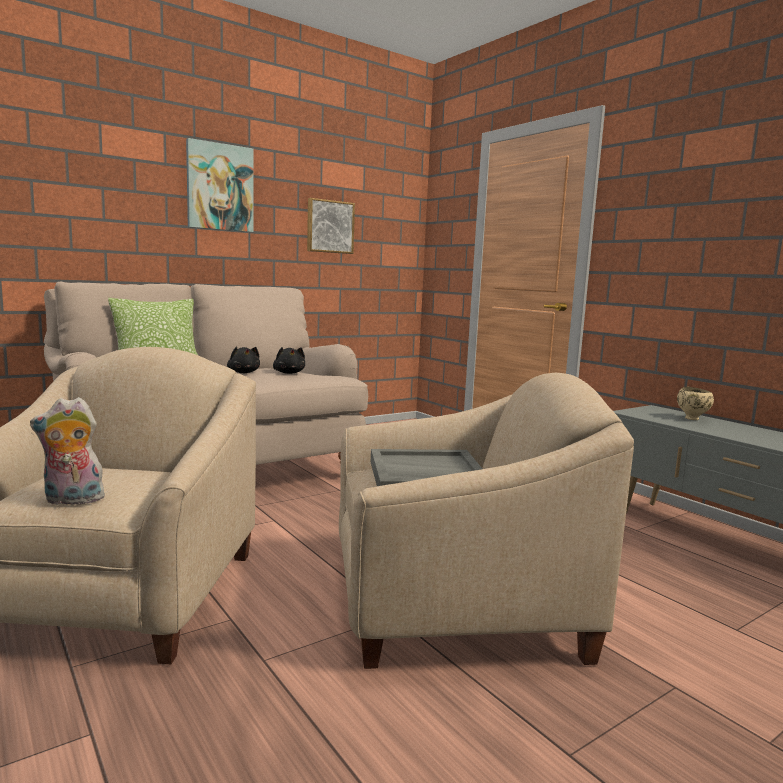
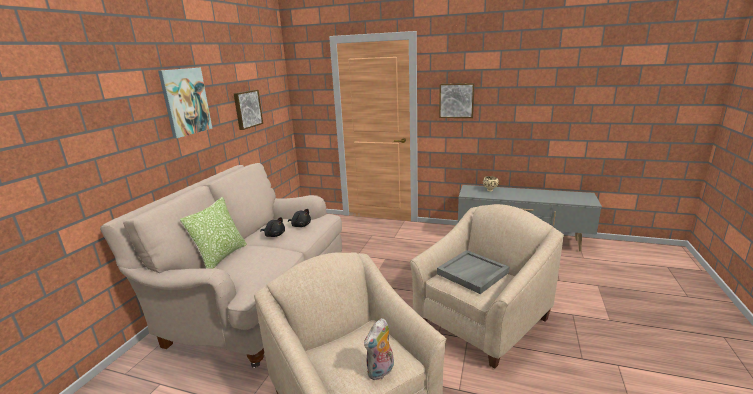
camera: 35 degrees left, 10 degrees up
(659, 230) = (456, 100): none -> picture

